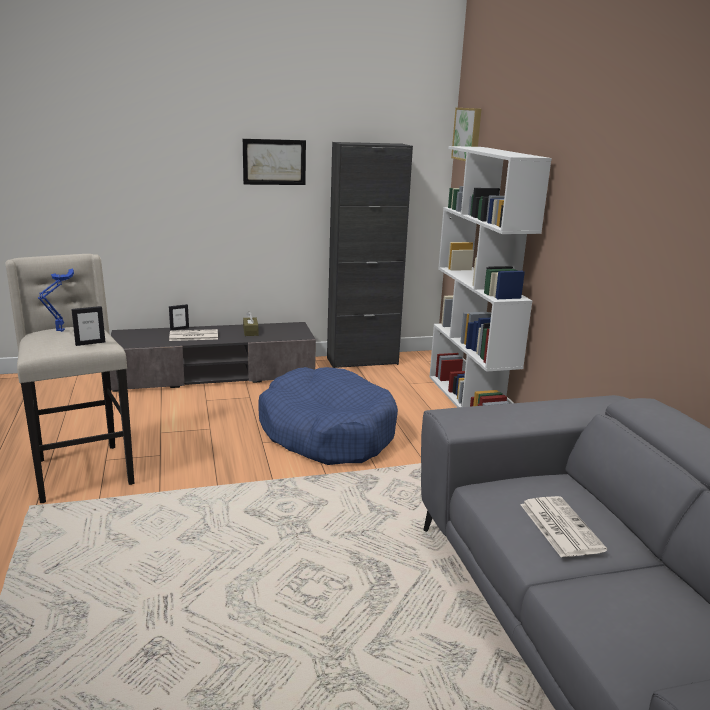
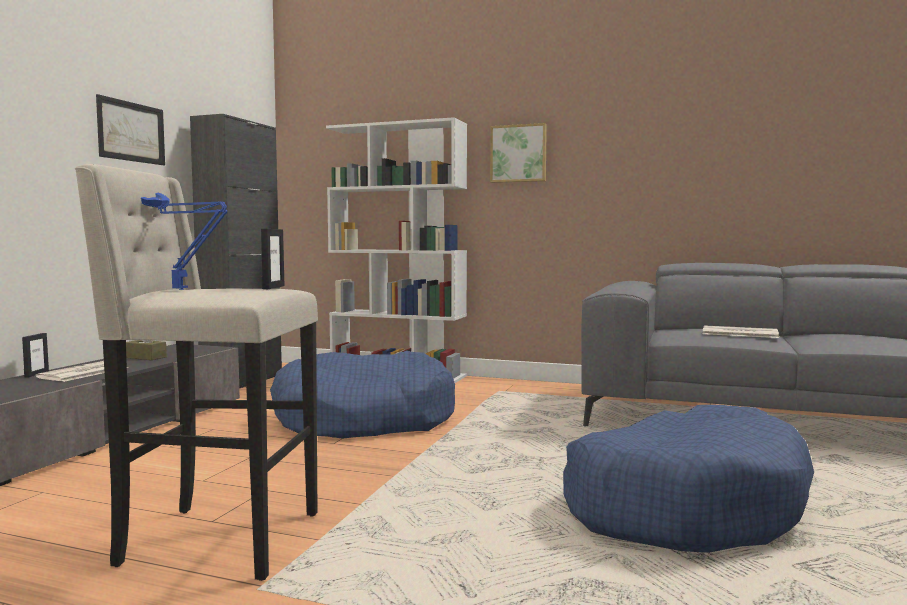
camera: 55 degrees left, 15 degrees down
(254, 629) = (683, 505): none -> blue dog bed
(468, 134) = (308, 124): picture -> picture (518, 153)

